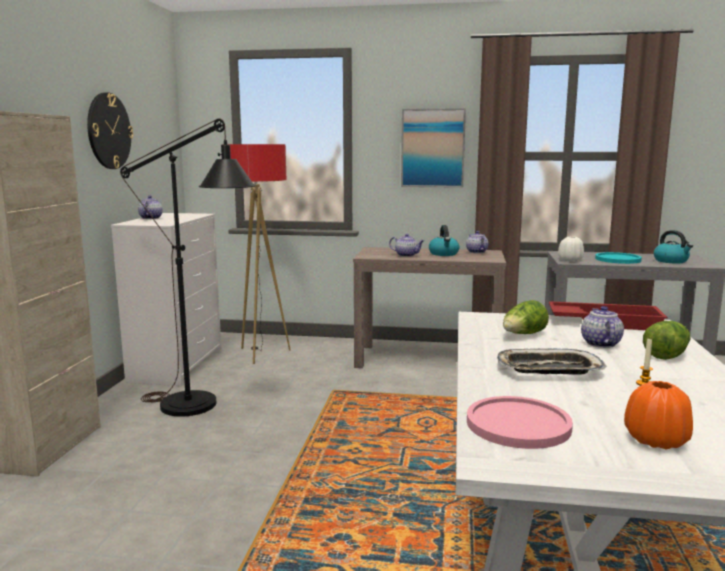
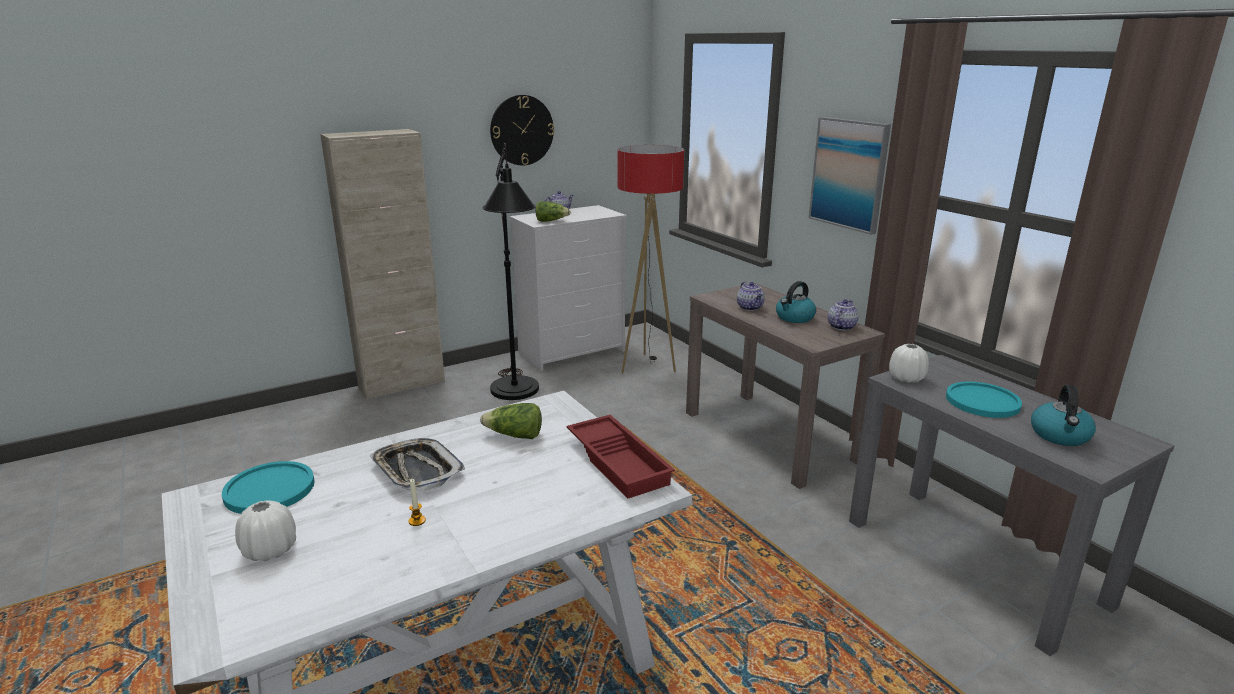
camera: 50 degrees right, 10 degrees up
(518, 424) = (269, 489): pink plate -> turquoise plate
(600, 343) = (530, 475): teapot -> none
(656, 440) = (270, 550): orange vase -> white vase
(666, 354) = (532, 515): lettuce -> lettuce (551, 221)

